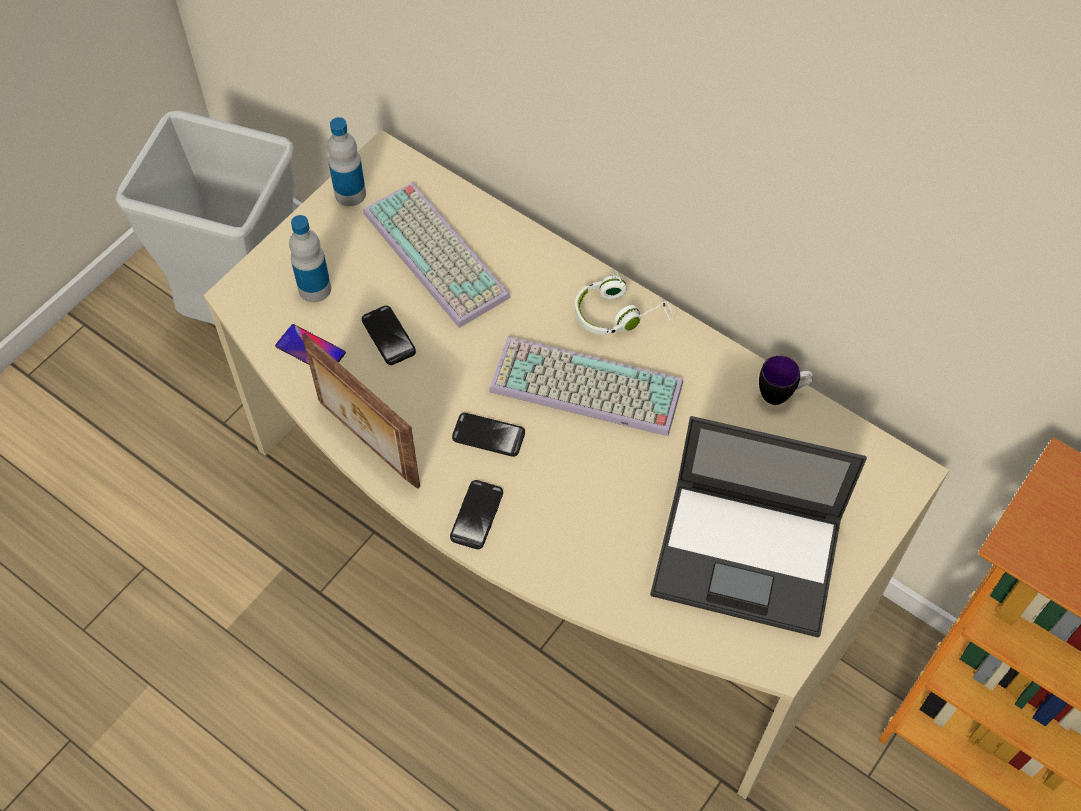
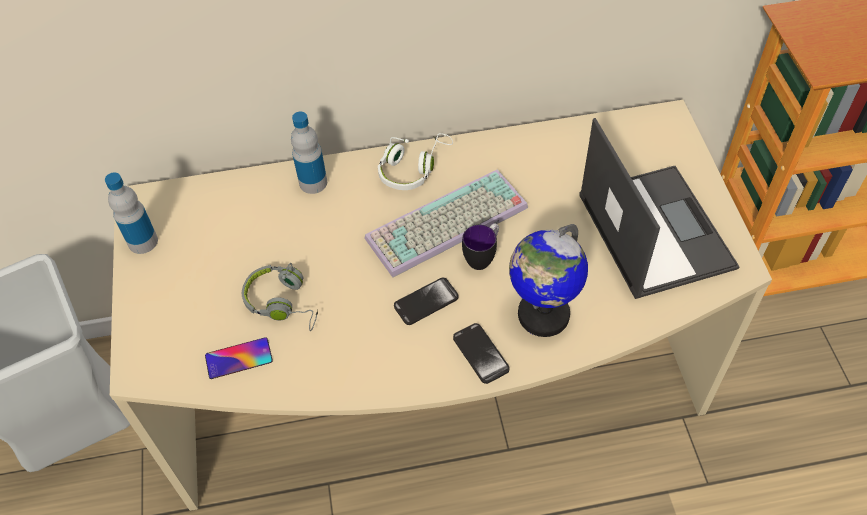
camera: 45 degrees left, 5 degrees down
(314, 289) = (192, 319): bottle -> bottle (313, 183)
(366, 444) = (354, 380): picture frame -> none
(388, 336) = (284, 303): phone -> grey headphones
(439, 254) = (255, 227): keyboard -> none
(562, 533) = (542, 314): none -> globe
(749, 556) = (653, 230): laptop -> laptop turned 75 degrees counterclockwise
(781, 394) = (556, 134): mug -> mug (482, 257)

